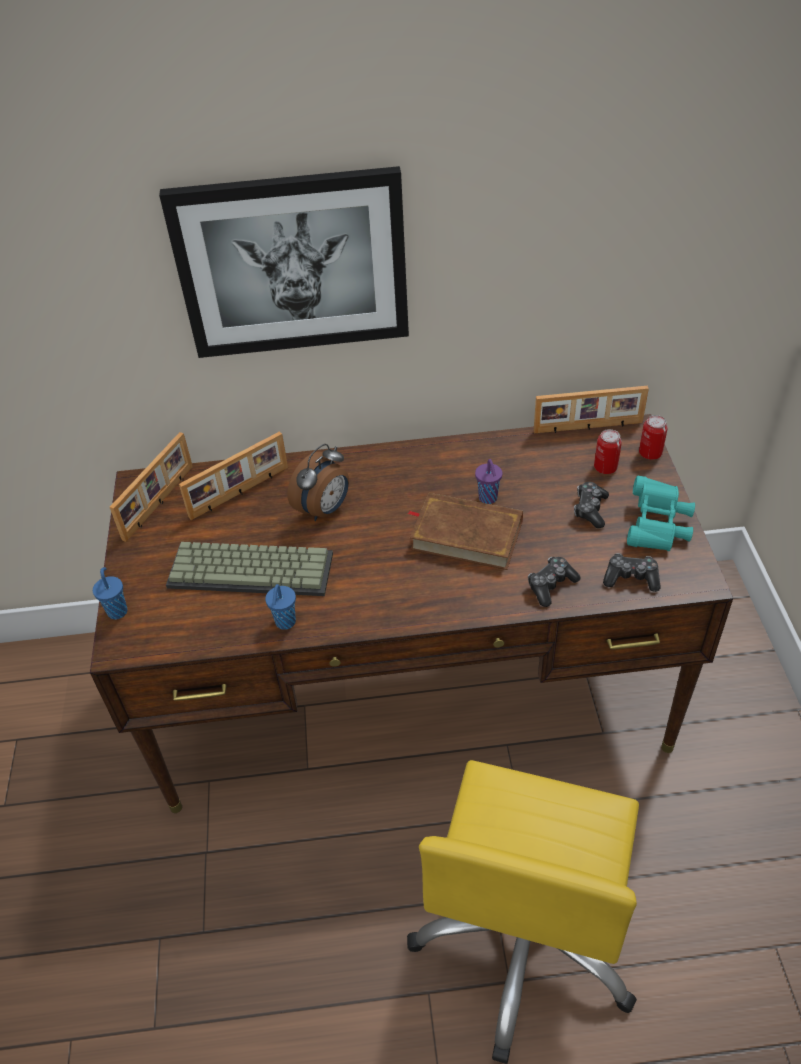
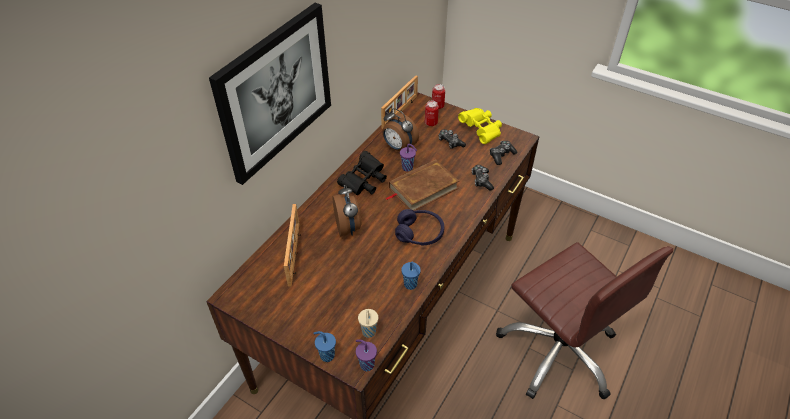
camera: 55 degrees left, 0 degrees up
(130, 653) = (366, 364): none -> purple cup
(160, 502) = (260, 293): picture frame -> none
(178, 628) = (368, 332): none -> beige cup
(253, 568) = (359, 278): keyboard -> none
(381, 579) = (419, 233): none -> purple headphones
(416, 476) = (364, 182): none -> black binoculars
(516, 467) = (398, 147): none -> alarm clock
(525, 941) = (558, 350): yellow office chair -> brown office chair
(657, 527) = (481, 131): turquoise binoculars -> yellow binoculars

